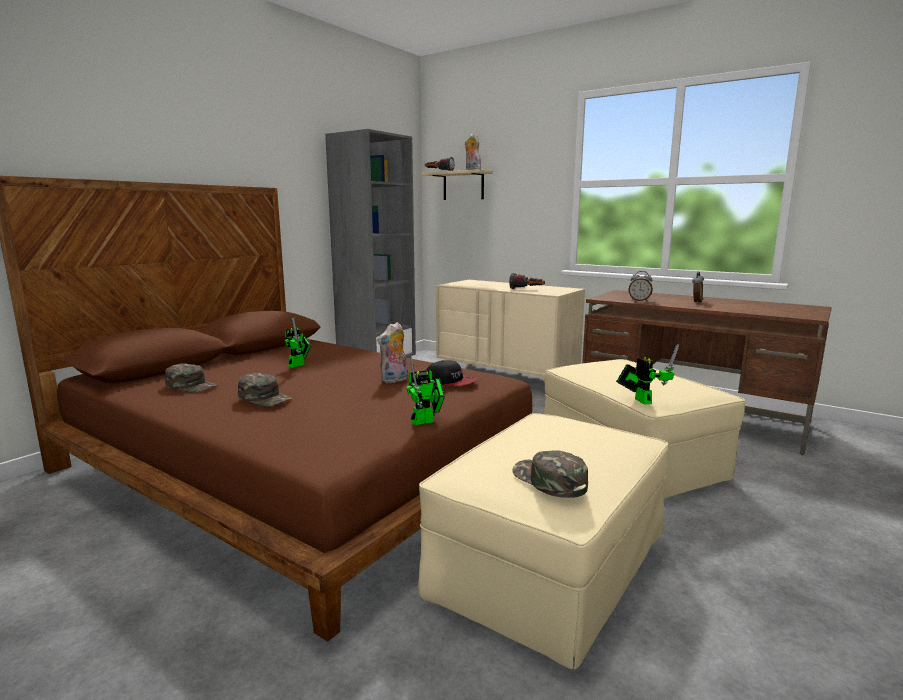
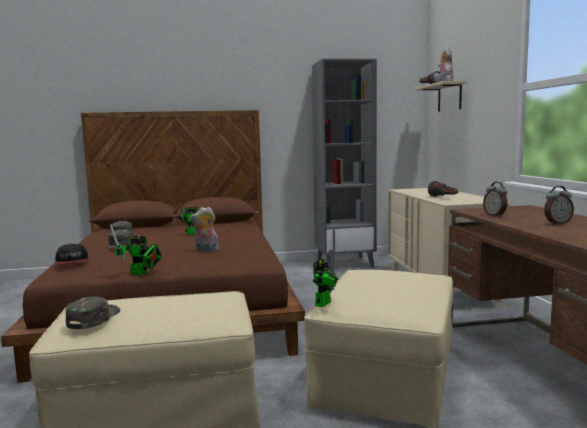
camera: 45 degrees right, 5 degrees down
(450, 382) = (225, 258): cap -> cap (72, 262)

